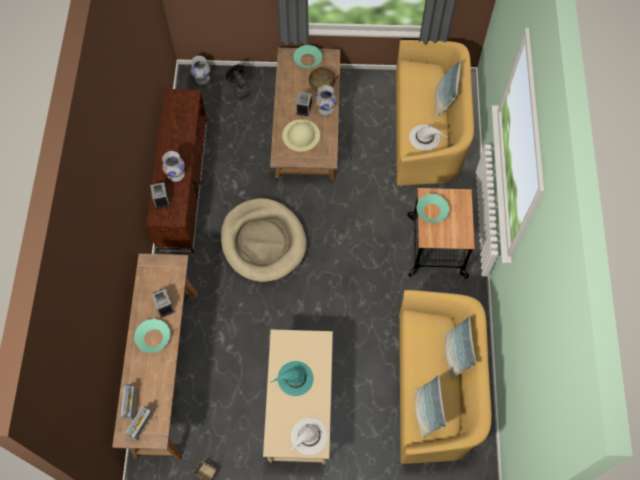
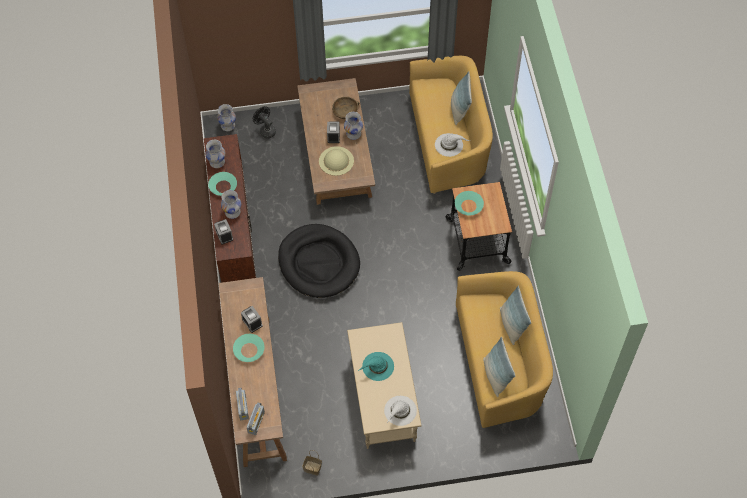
camera: 10 degrees left, 5 degrees down
(173, 117) = (217, 162): none -> white vase
(263, 242) = (318, 263): beige dog bed -> black dog bed
(308, 59) = (327, 92): turquoise bowl -> turquoise bowl (223, 186)

